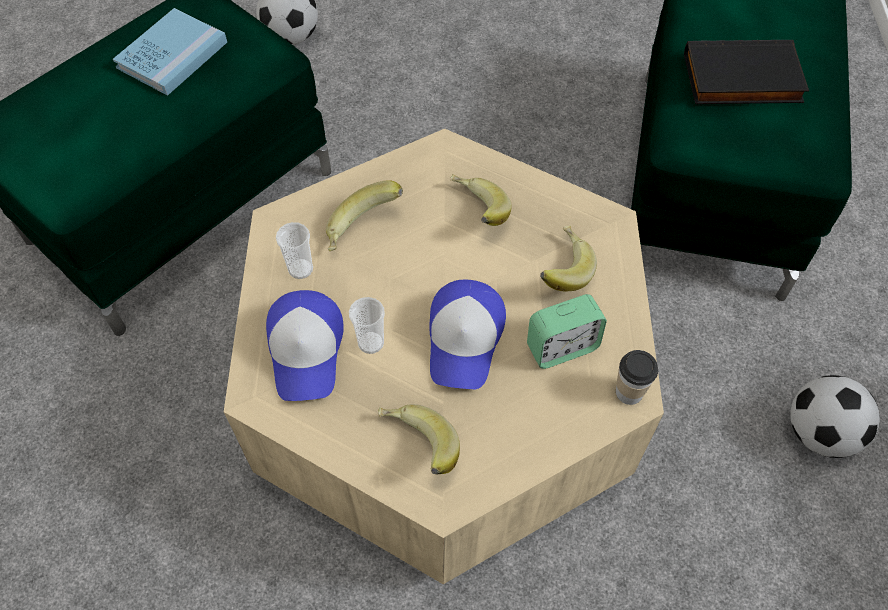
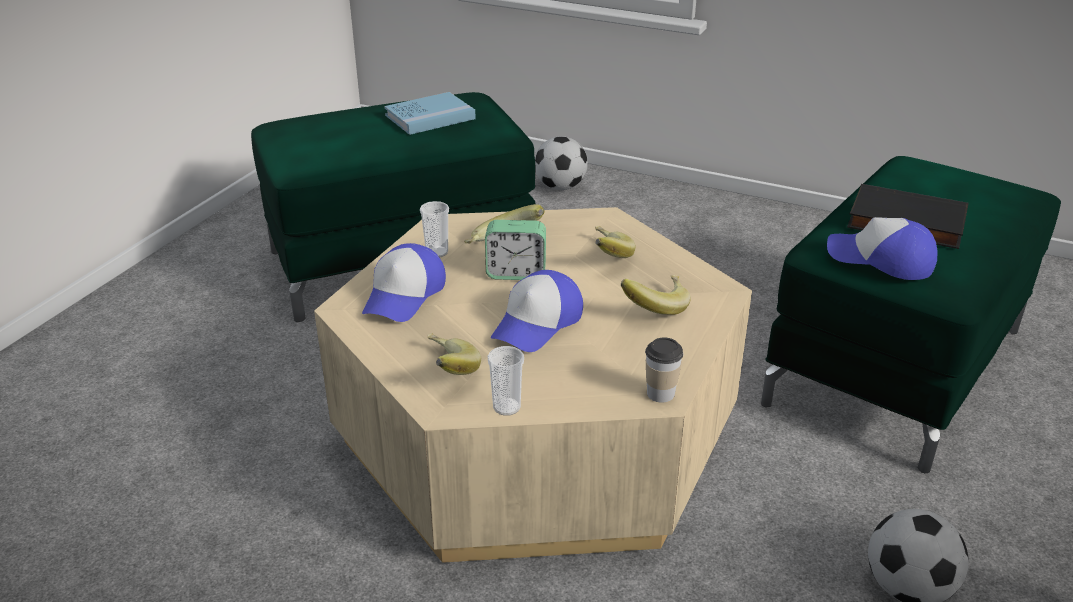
camera: 25 degrees right, 25 degrees down
(371, 343) = (458, 305): cup -> cup (506, 407)
(562, 347) = (619, 350): alarm clock -> alarm clock (516, 273)
(745, 142) = (881, 260): none -> cap

